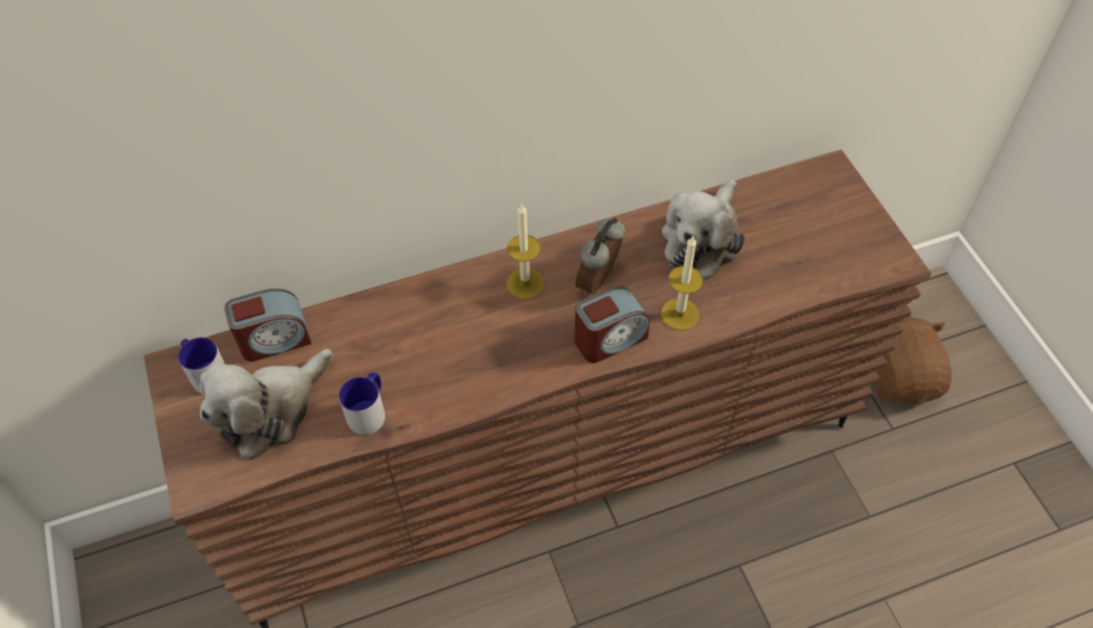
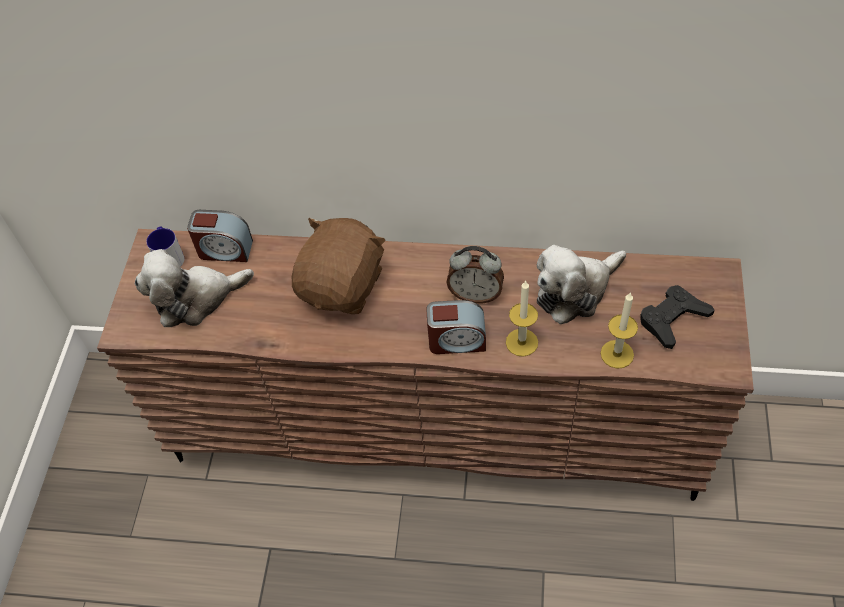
camera: 30 degrees right, 0 degrees up
(369, 411) = (258, 325): mug -> none
(525, 283) = (419, 274): candle -> candle (617, 354)
(600, 282) = (475, 294): alarm clock -> alarm clock turned 135 degrees counterclockwise
(815, 232) = (672, 319): none -> black game controller
(900, 377) = (770, 480): brown plush toy -> brown plush toy (343, 286)

